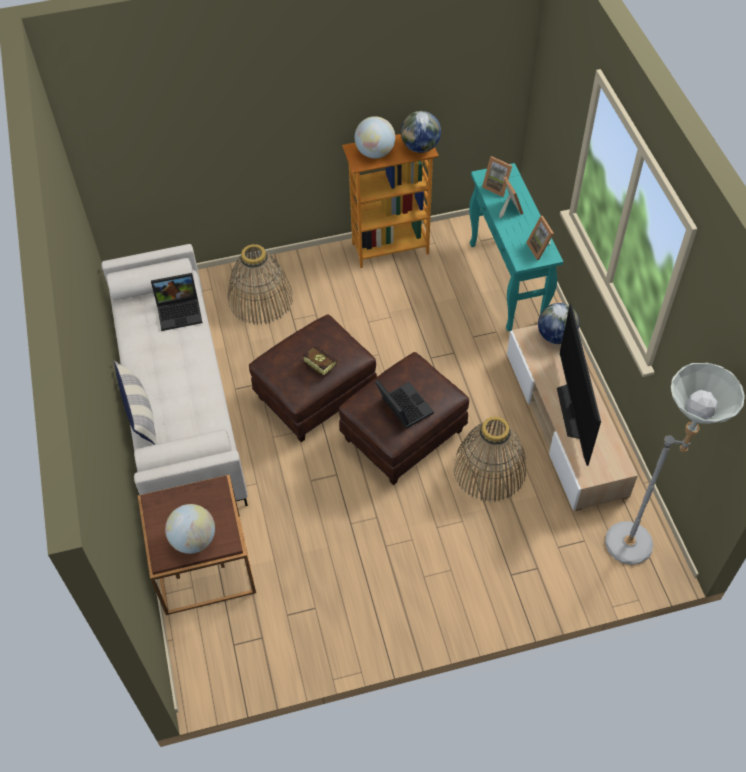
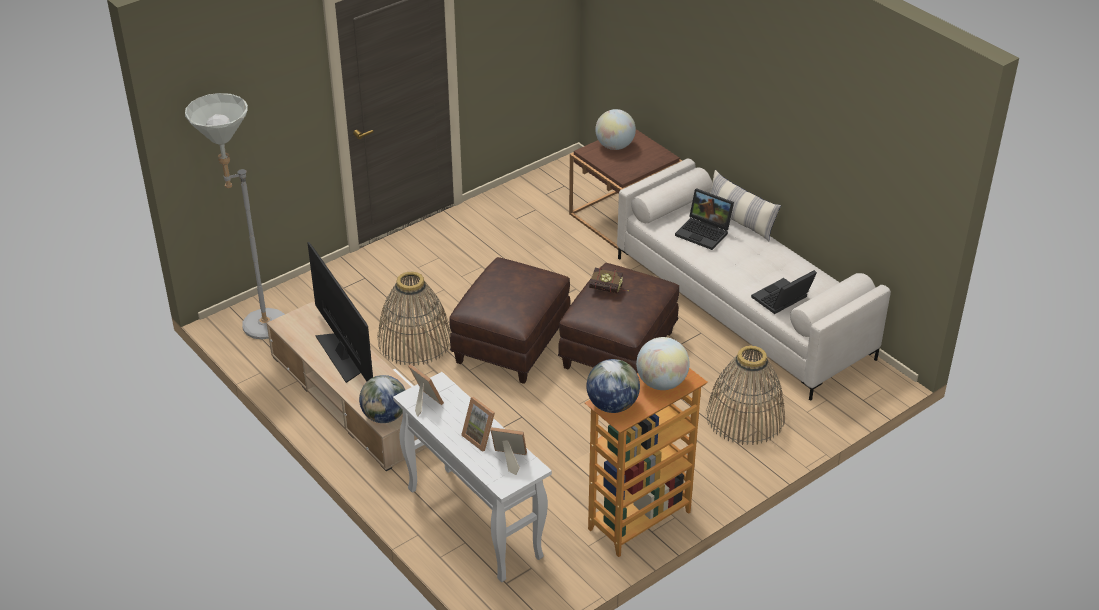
camera: 155 degrees right, 15 degrees down
(402, 407) = (507, 281): laptop -> laptop (705, 232)
(507, 283) = (473, 522): turquoise console table -> white console table

